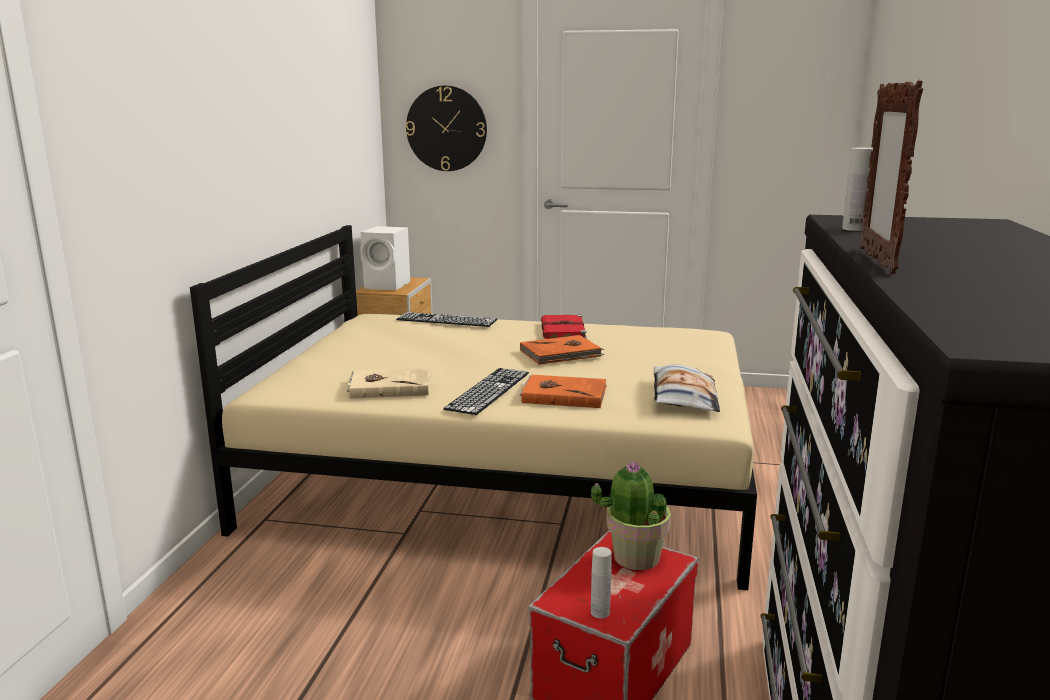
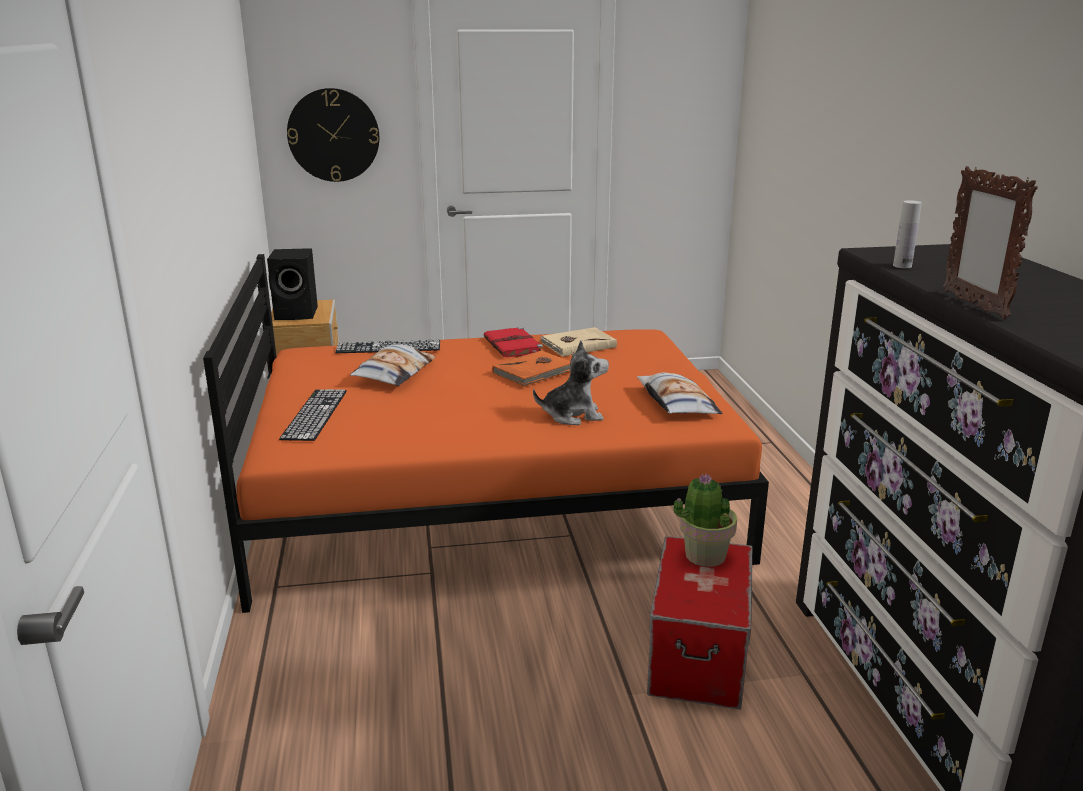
camera: 20 degrees left, 5 degrees up
(388, 285) = (298, 313): white speaker -> black speaker
(389, 386) = (400, 431): beige book -> beige book (577, 345)
(432, 340) = (394, 372): none -> pillow
(488, 390) = (502, 421): keyboard -> keyboard (315, 414)
(508, 475) = (491, 497): beige bed -> orange bed
(563, 395) = (572, 415): orange book -> plush toy
(600, 612) = (711, 608): white bottle -> none

